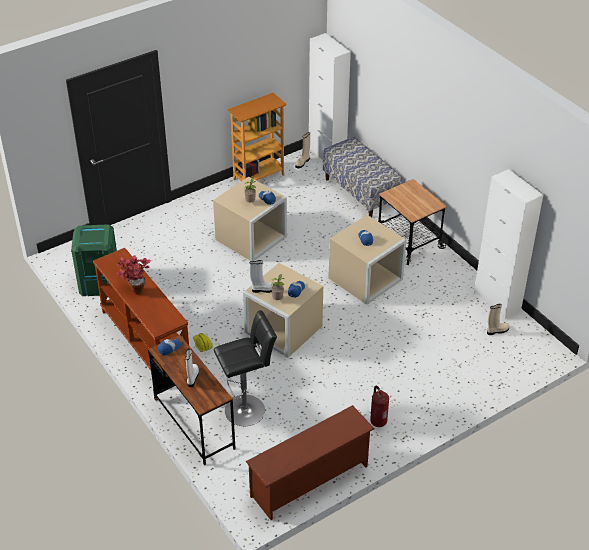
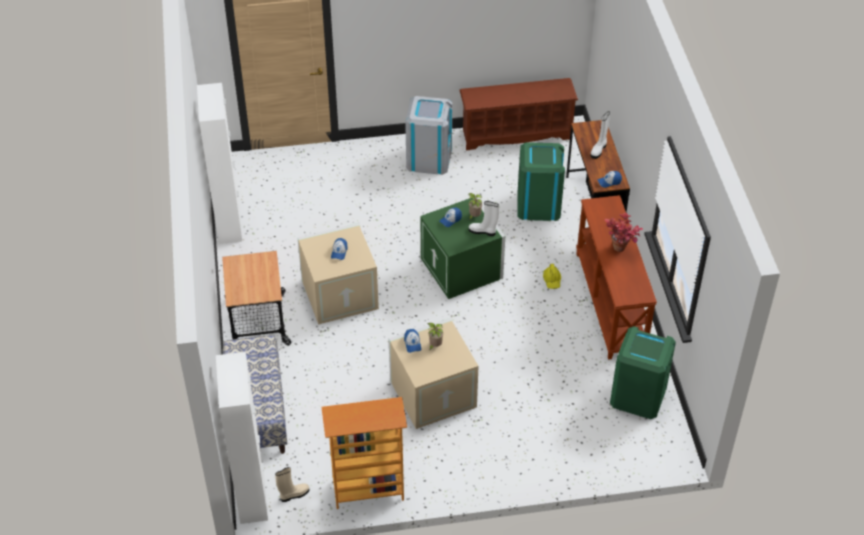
camera: 155 degrees left, 5 degrees up
(247, 409) = (538, 205): black stool -> green trash can
(282, 329) = (463, 268): beige storage box -> green storage box
(378, 421) = (429, 158): fire extinguisher -> grey trash can
(497, 331) = (257, 196): beige boot -> none

